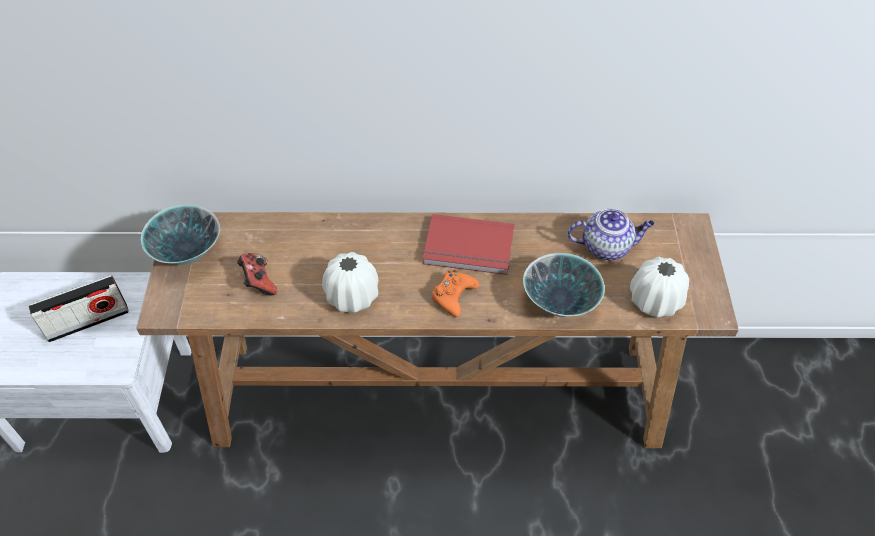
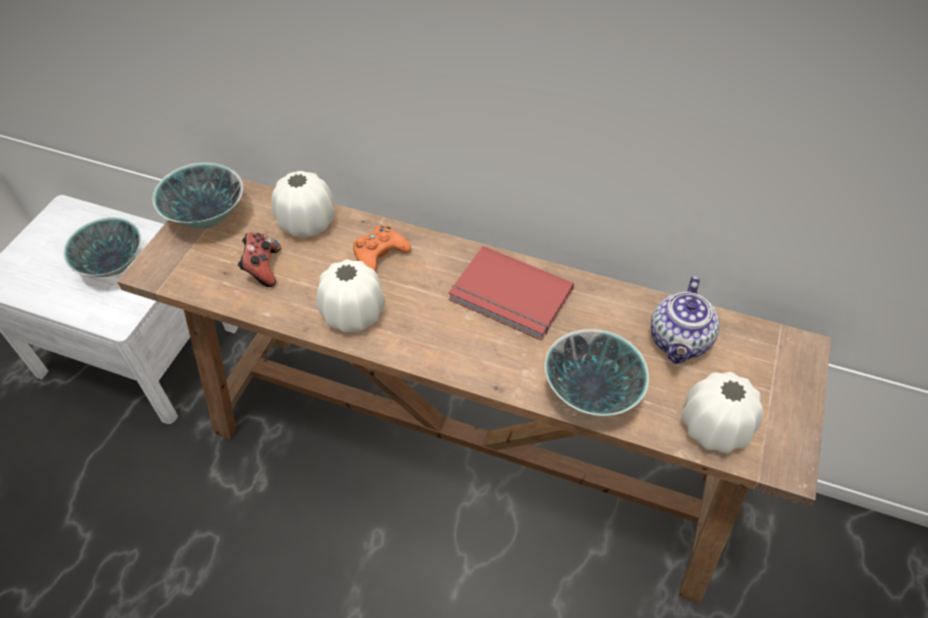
camera: 20 degrees right, 0 degrees up
(87, 321) = (114, 266): radio -> bowl
(277, 234) = (307, 223): none -> white vase
(453, 296) = (467, 347): orange game controller -> orange game controller (379, 254)
(607, 246) = (679, 342): teapot -> teapot turned 90 degrees clockwise

